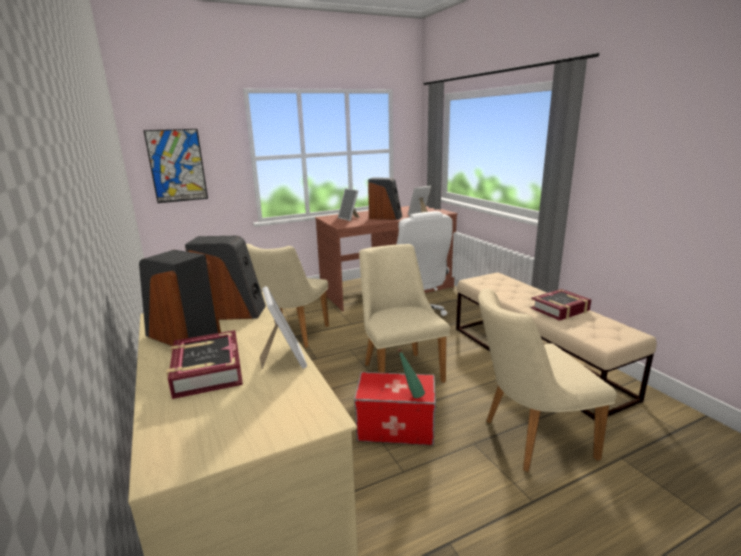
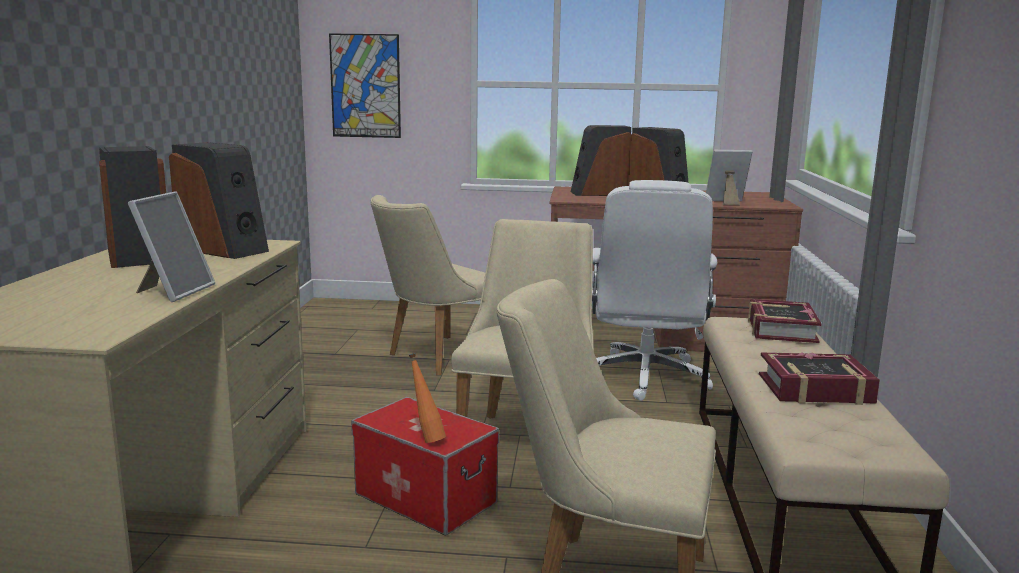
camera: 30 degrees right, 5 degrees down
(207, 371) = (92, 283): book -> book (780, 329)
(349, 218) = (599, 193): picture frame -> speaker
(411, 395) = (426, 439): green bottle -> orange bottle

